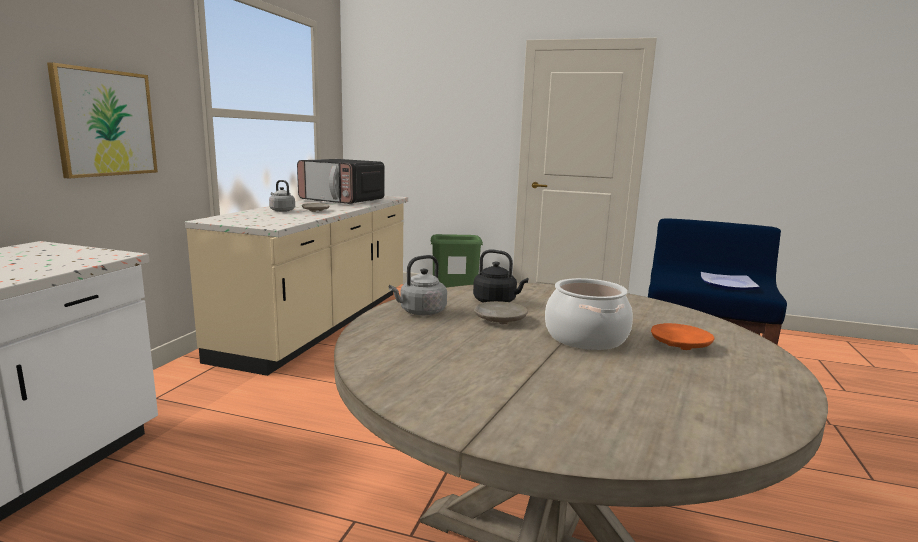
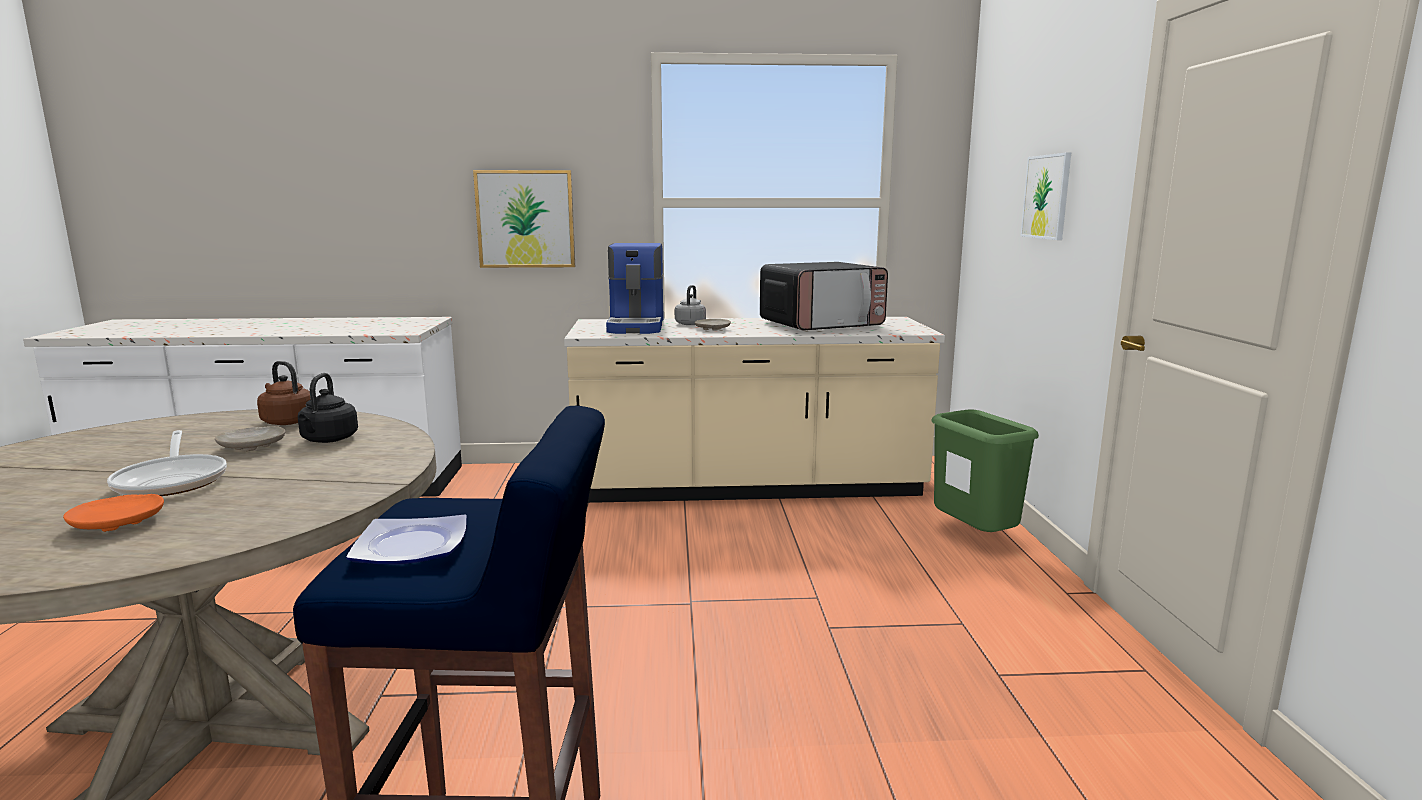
camera: 70 degrees right, 0 degrees up
(264, 217) = (637, 326): none -> coffee machine
(342, 201) = (821, 325): microwave -> microwave turned 120 degrees counterclockwise
(420, 312) = (286, 421): grey kettle -> brown kettle
(445, 120) = (1046, 197): none -> picture
(585, 337) = (173, 481): cooking pot -> frying pan

